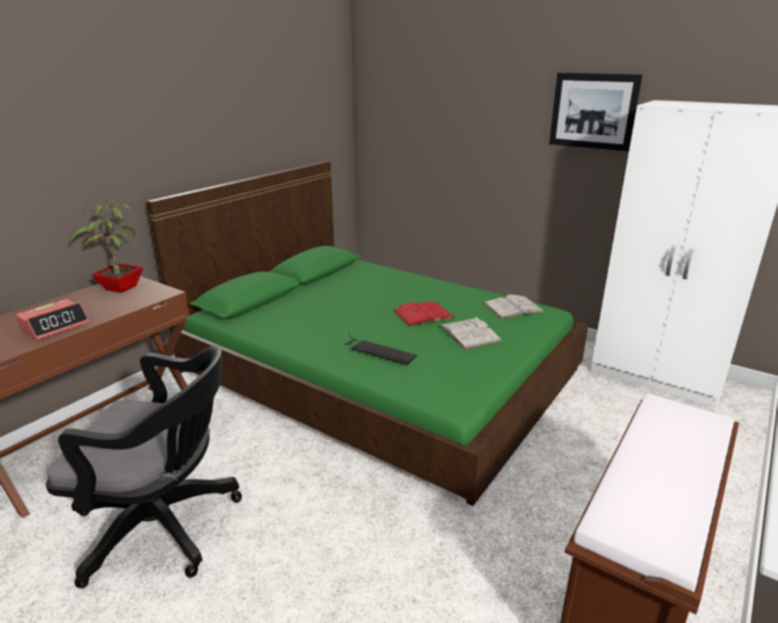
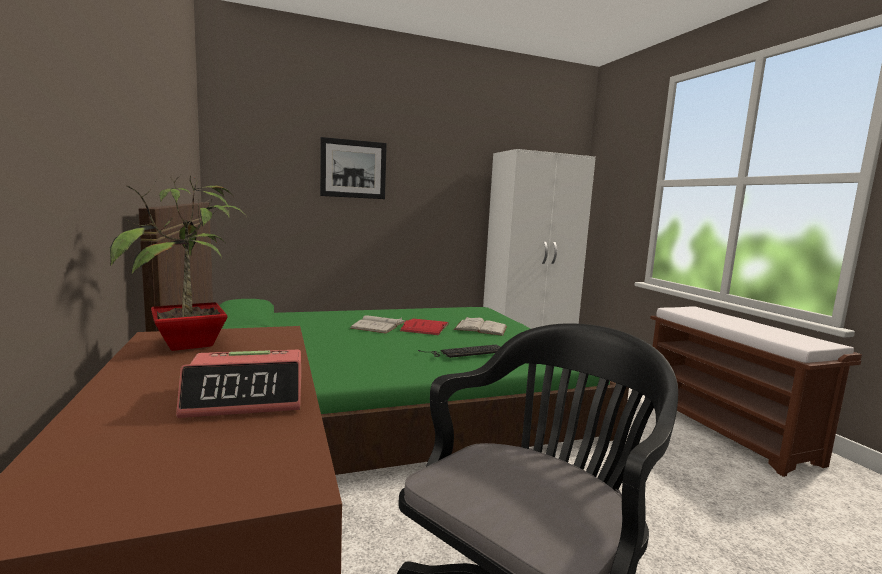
camera: 55 degrees left, 15 degrees down
(55, 326) = (247, 397): alarm clock -> alarm clock turned 90 degrees clockwise
(513, 308) = (461, 311): white book -> white book (379, 325)
(593, 111) = (454, 160): picture -> picture (353, 169)

